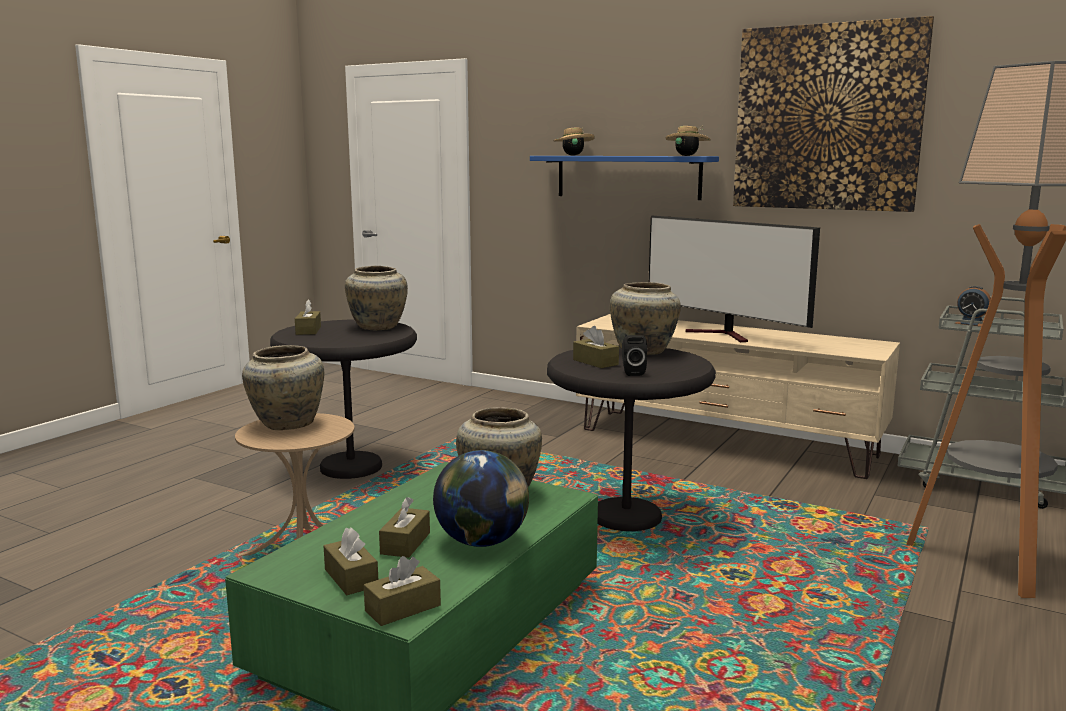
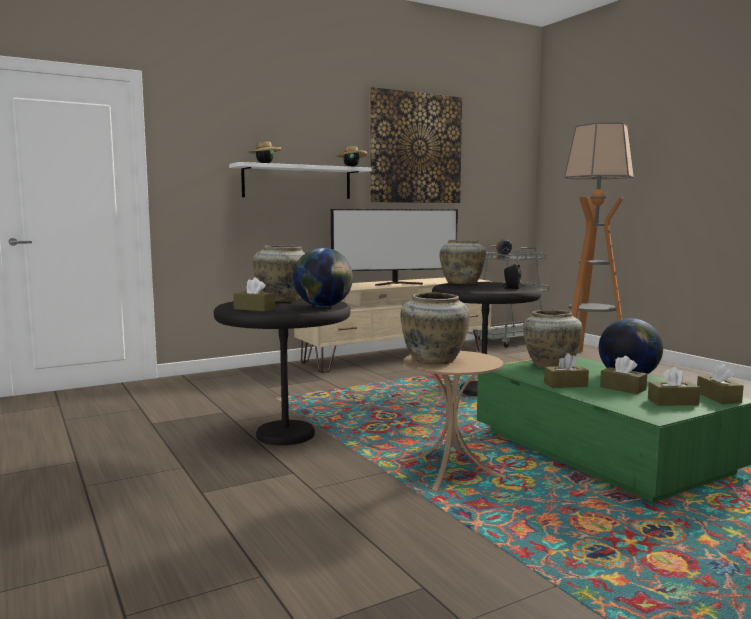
camera: 60 degrees left, 5 degrees down
(347, 341) = (323, 306): none -> globe
(595, 362) = (478, 289): brown tissue box -> brown tissue box (565, 384)
(627, 177) = (297, 182): blue shelf -> white shelf

